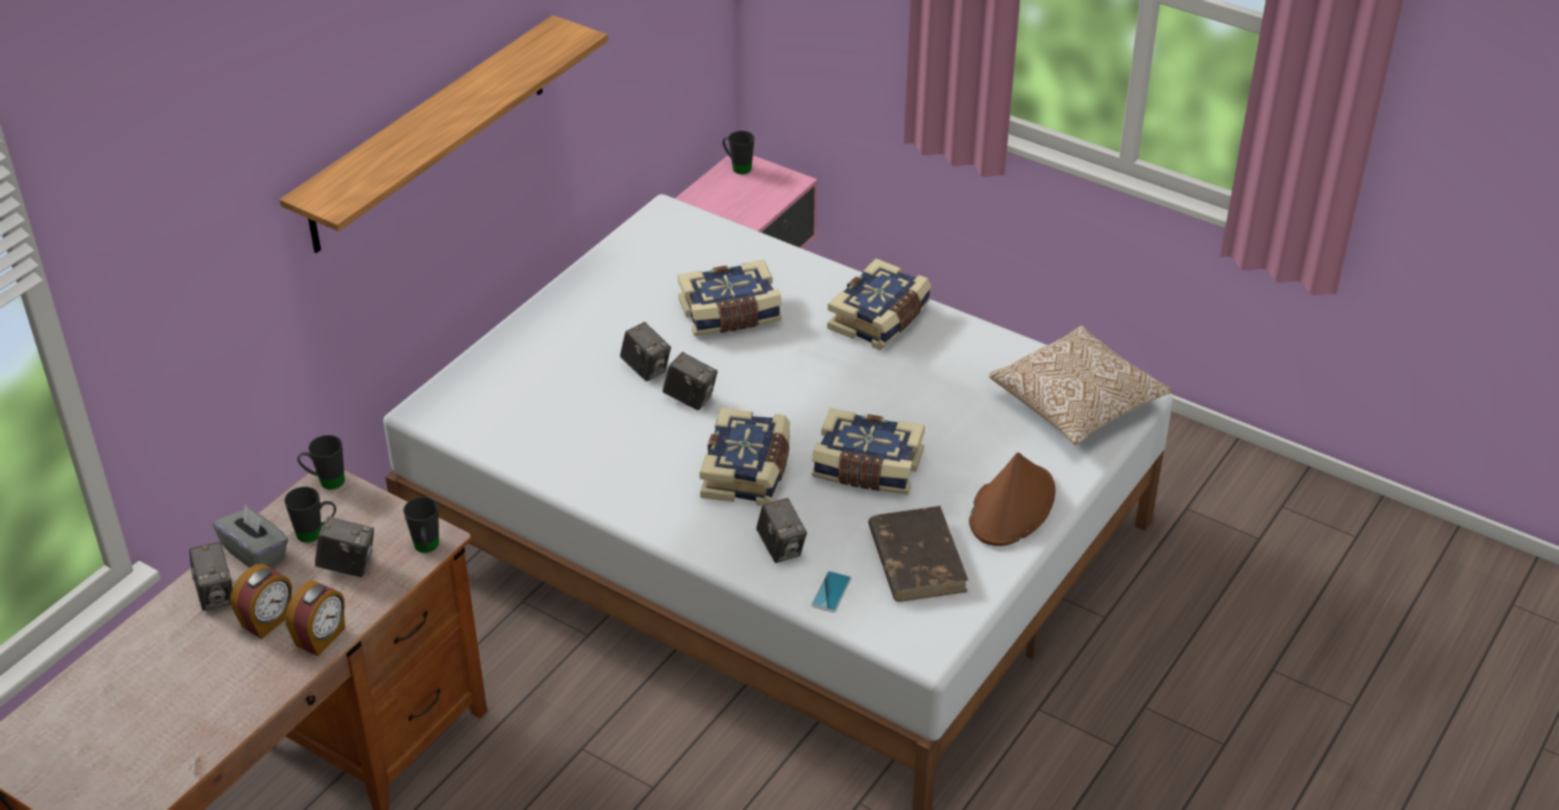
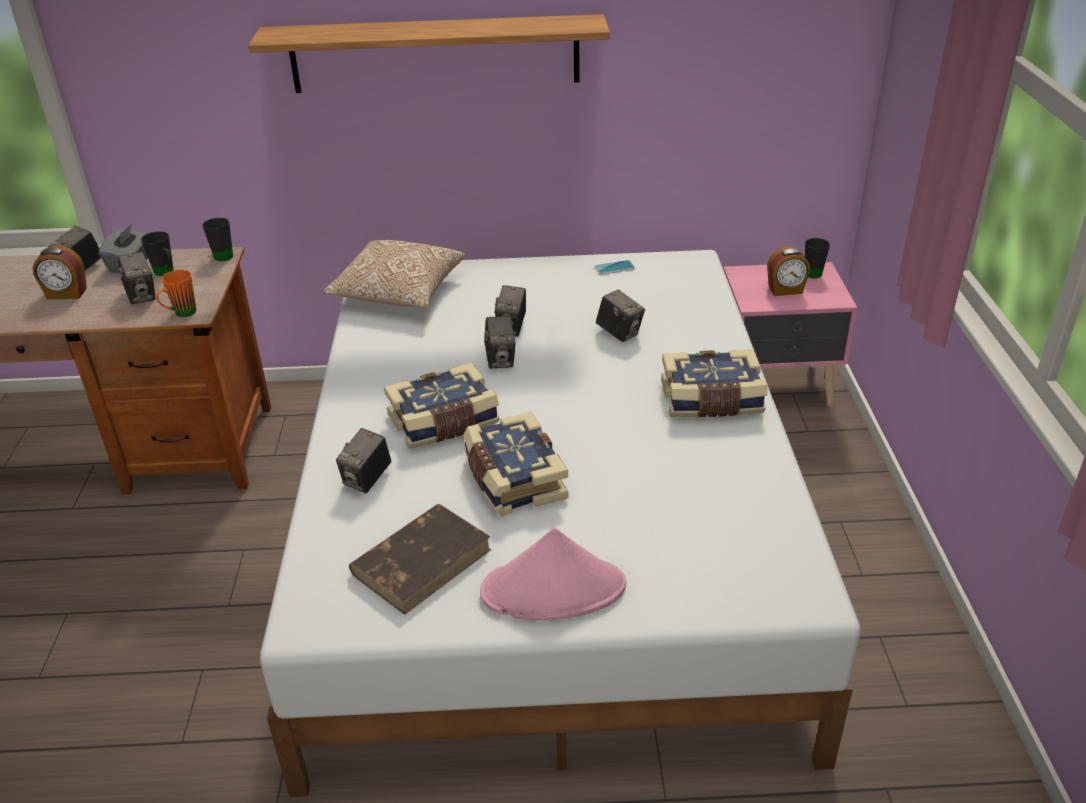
camera: 55 degrees right, 5 degrees down
(321, 637) = (61, 317): alarm clock -> alarm clock (785, 290)
(426, 549) = (180, 314): black mug -> orange mug
(730, 314) = (619, 333): book -> camera
(831, 592) = (334, 531): phone -> phone (614, 268)
(1012, 506) = (554, 589): brown hat -> pink hat
(1076, 404) = (751, 564): pillow -> pillow (398, 293)

